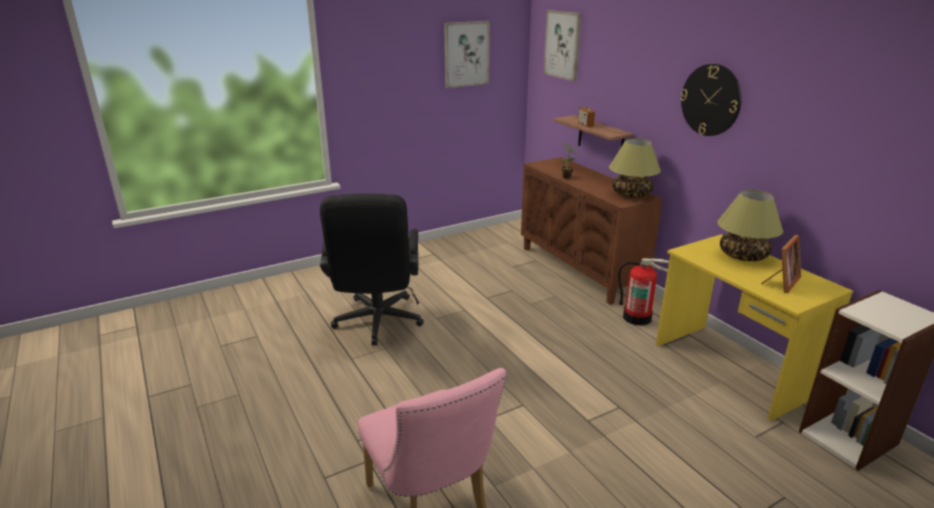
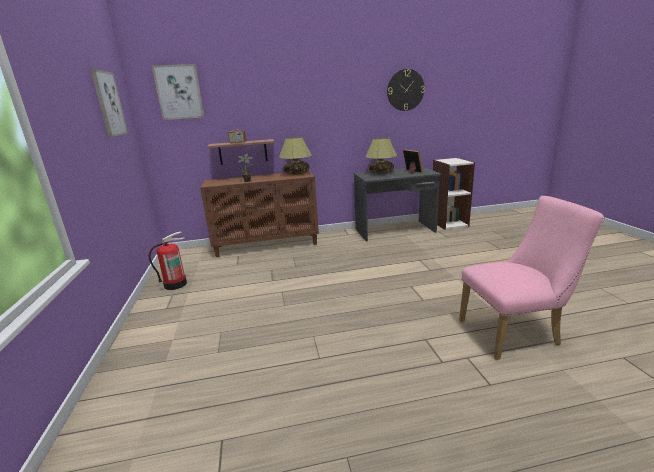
camera: 70 degrees left, 5 degrees down
(377, 324) = (269, 337): black office chair -> none
(637, 317) = (336, 240): fire extinguisher -> fire extinguisher (175, 284)
(711, 100) = (326, 101): wall clock -> wall clock (405, 90)
(732, 369) = (395, 231): yellow desk -> grey desk

